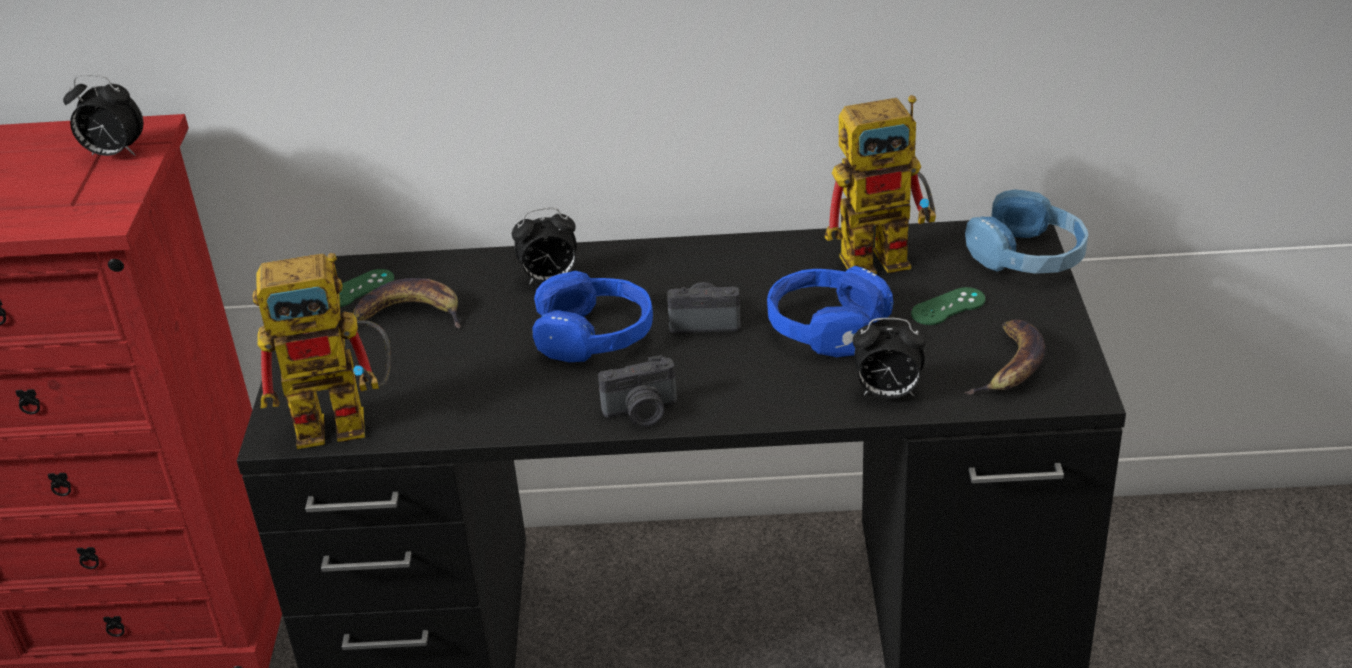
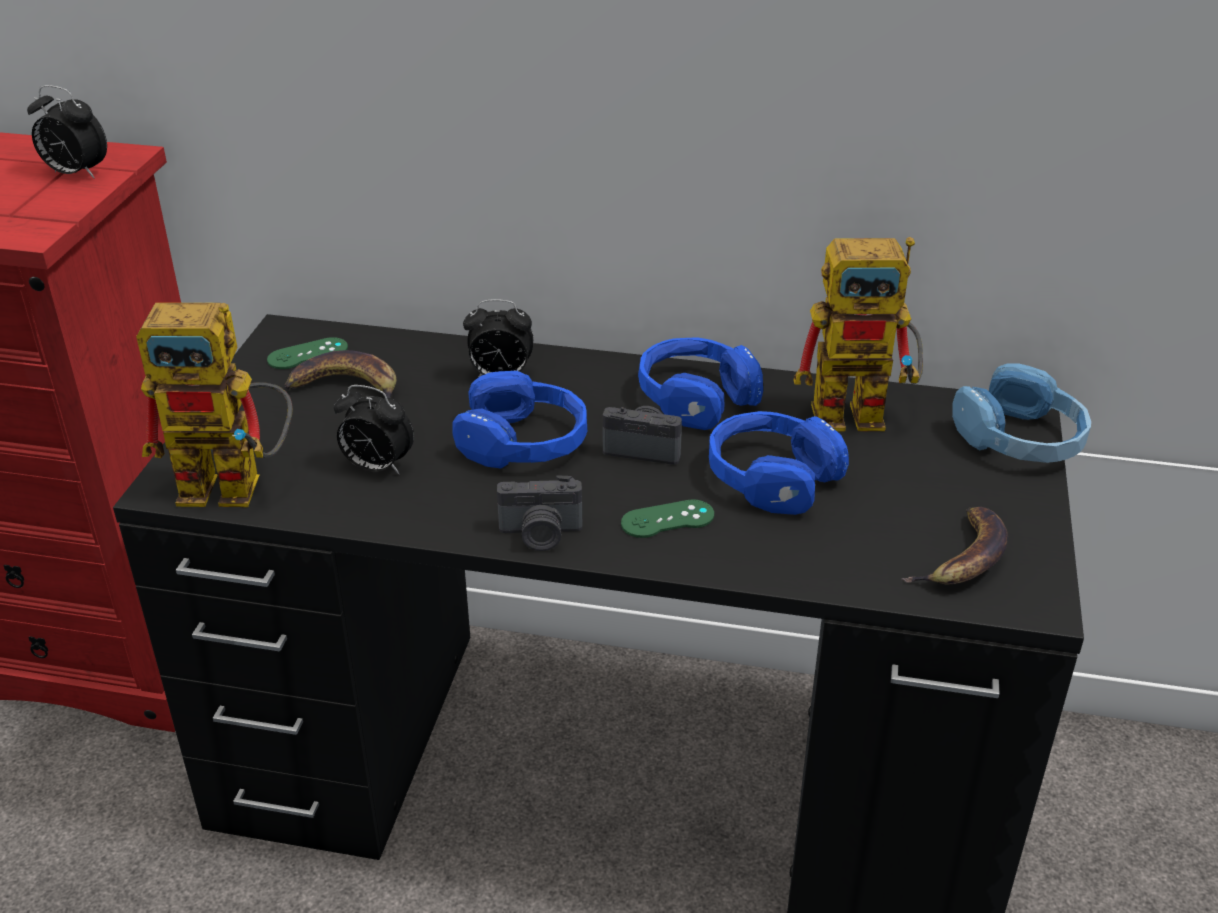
camera: 10 degrees right, 0 degrees up
(735, 268) = (696, 398): none -> blue headphones
(887, 393) = (814, 564): alarm clock -> alarm clock (376, 467)
(948, 307) = (913, 479): green game controller -> green game controller (667, 519)

